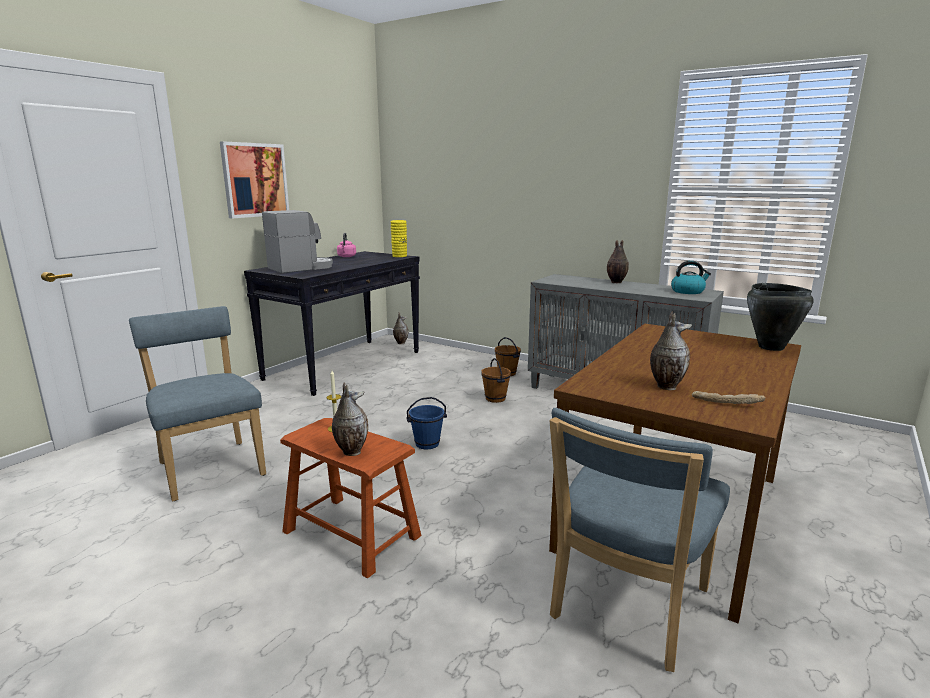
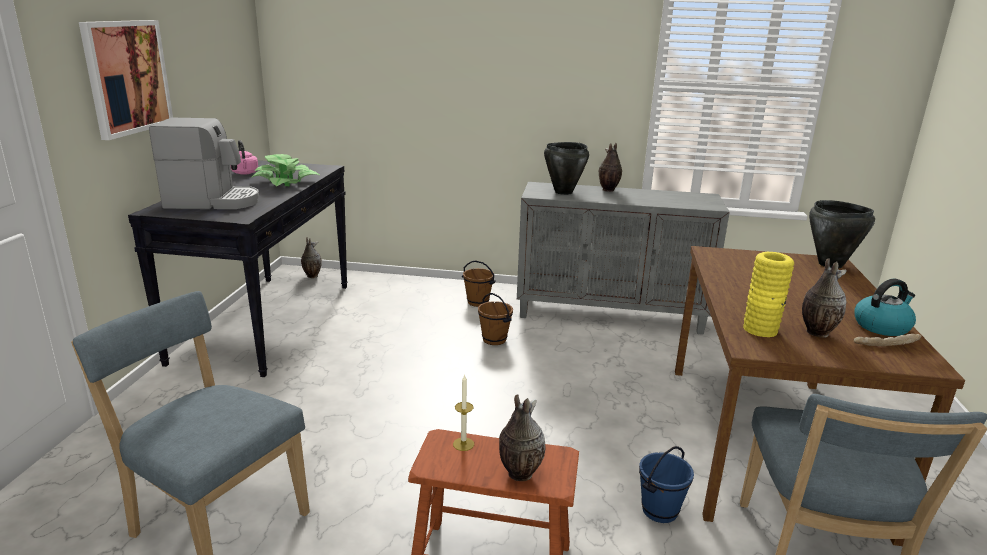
camera: 25 degrees left, 5 degrees up
(301, 268) = (213, 202): coffee machine -> coffee machine turned 60 degrees clockwise
(364, 261) = (286, 181): none -> potted plant
(399, 256) = (318, 167): yellow vase -> yellow vase (760, 329)
(427, 444) = (470, 418): blue bucket -> blue bucket (659, 510)
(572, 281) = (563, 192): none -> black cooking pot
(688, 291) = (690, 198): kettle -> kettle (881, 326)

